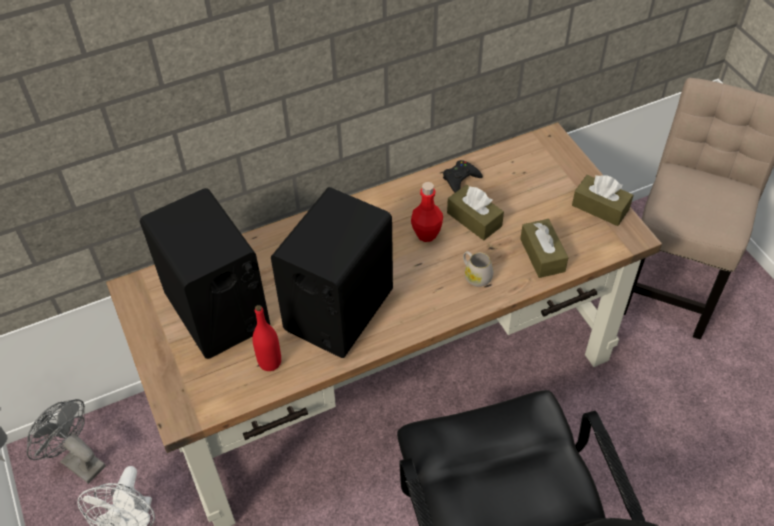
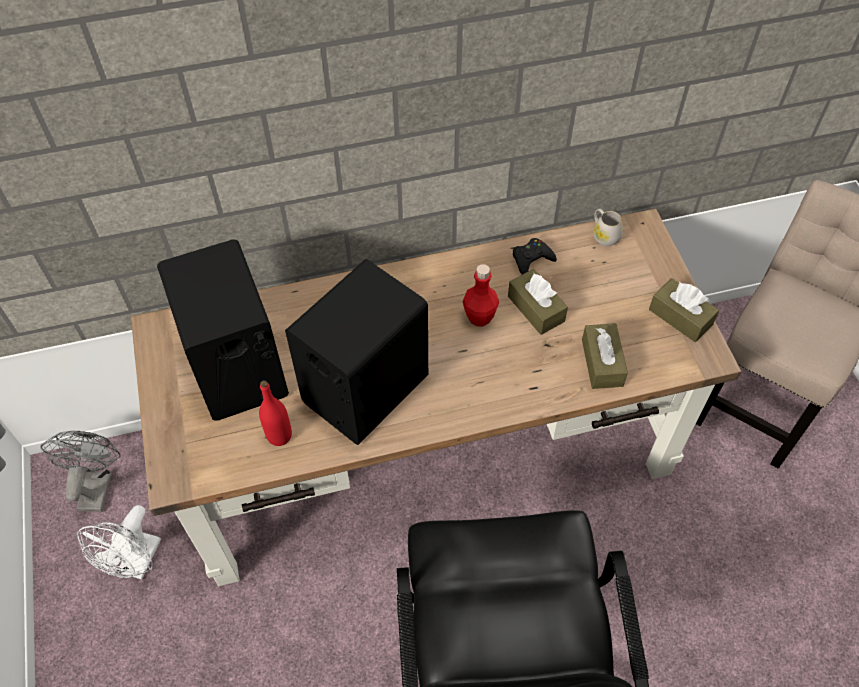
camera: 10 degrees right, 5 degrees up
(78, 461) = (96, 485): grey fan -> grey fan turned 45 degrees clockwise
(475, 276) = (522, 374): white mug -> white mug (604, 235)

